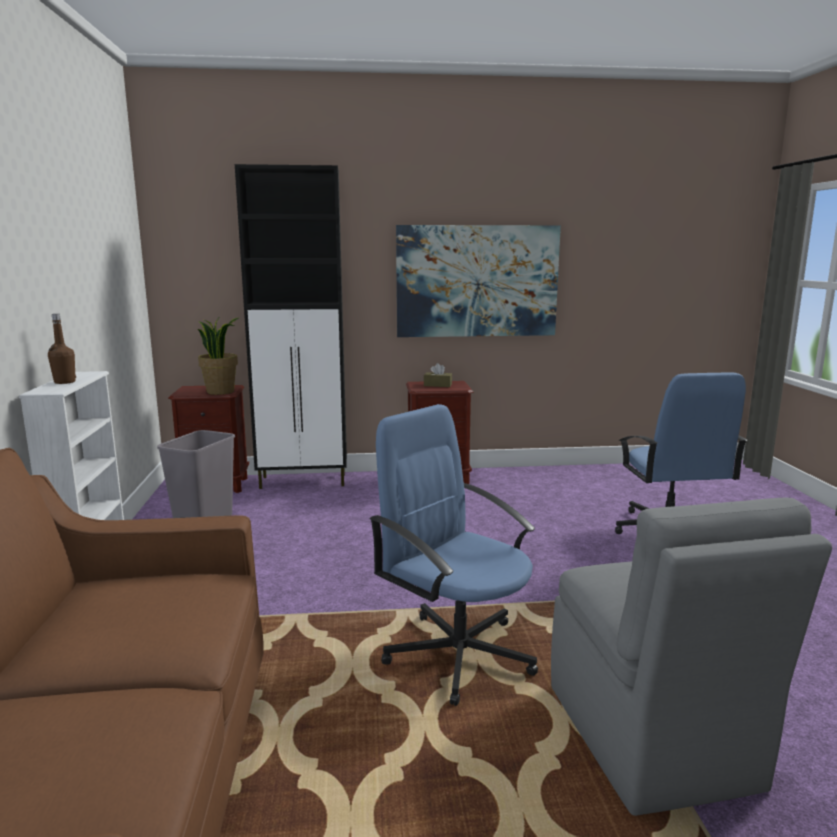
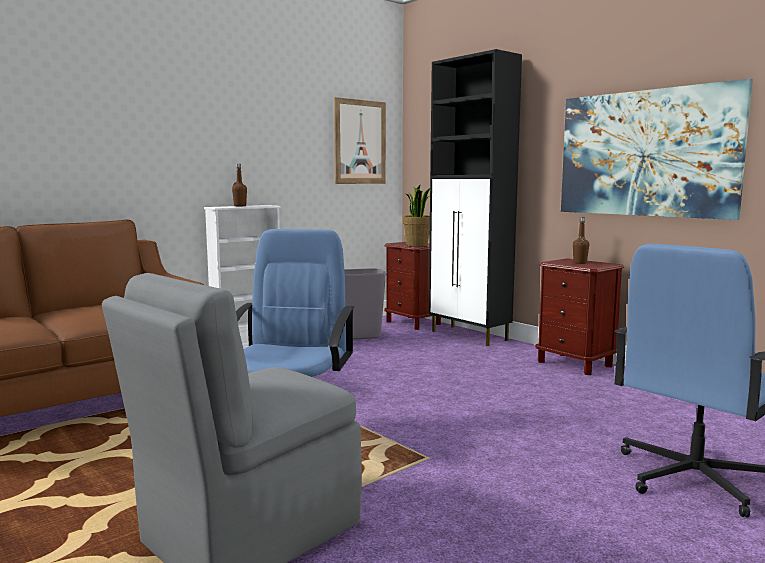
camera: 55 degrees right, 5 degrees down
(120, 262) = (360, 142): none -> picture
(437, 385) = (580, 263): brown tissue box -> brown bottle

